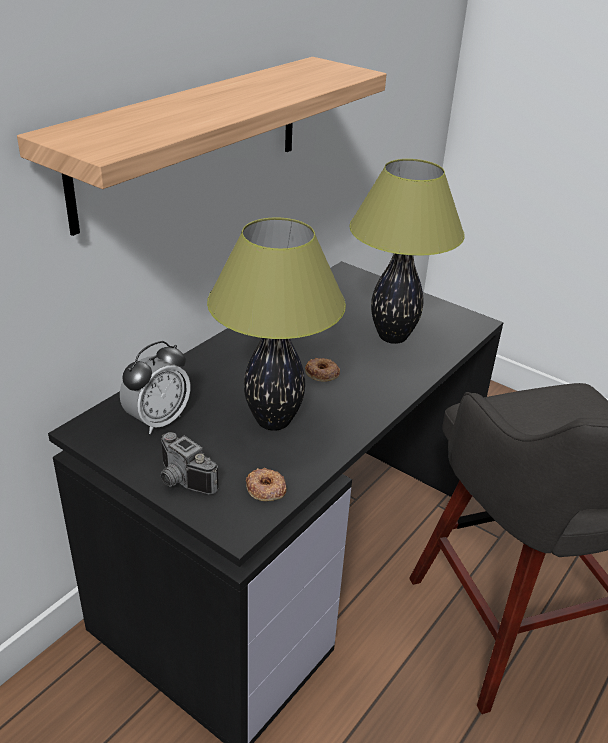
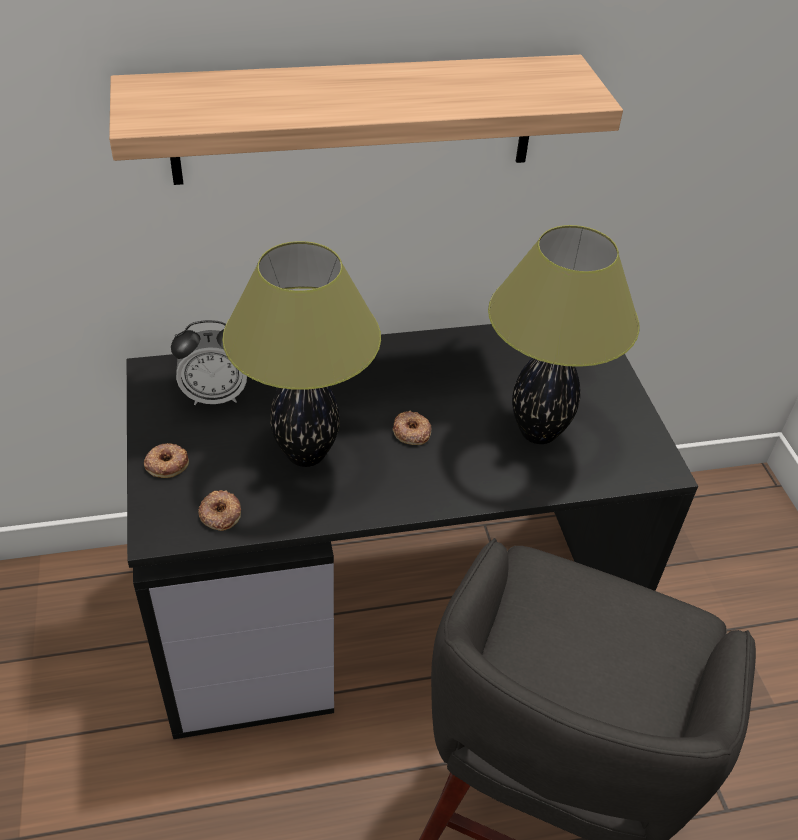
camera: 40 degrees right, 10 degrees up
(181, 481) = (166, 463): camera -> donut

